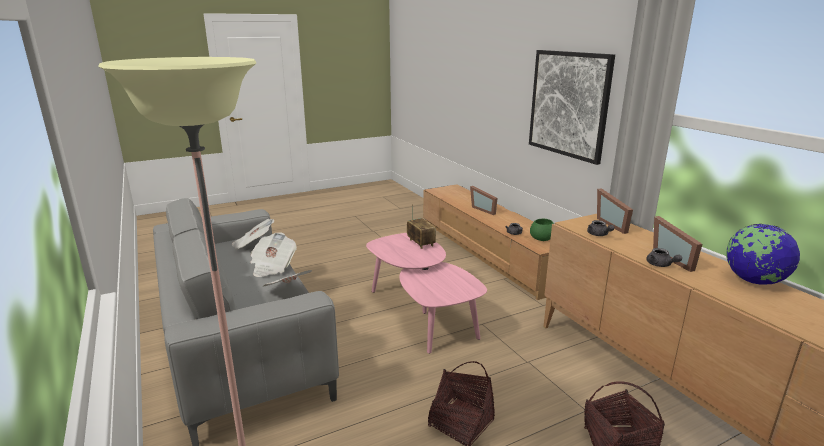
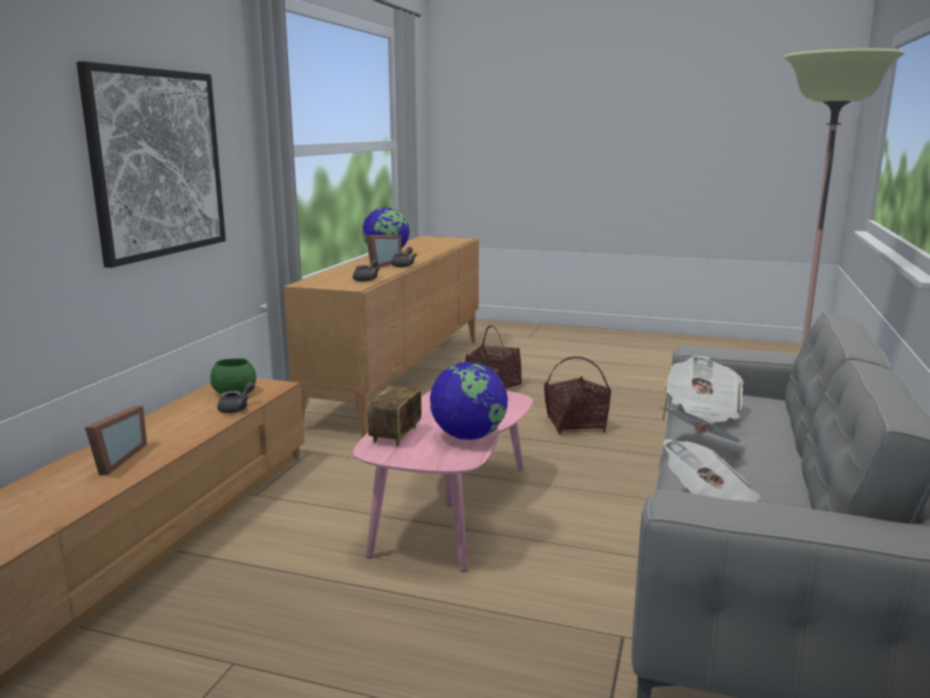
camera: 135 degrees left, 5 degrees down
(392, 253) = (468, 436): none -> globe
(614, 224) = (322, 280): picture frame -> none

